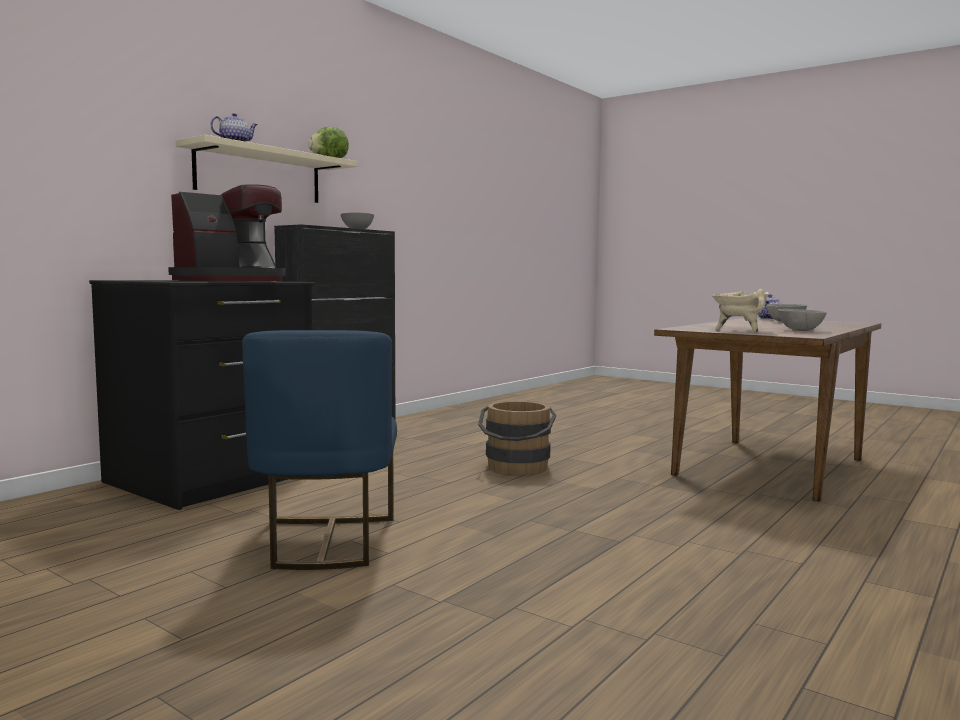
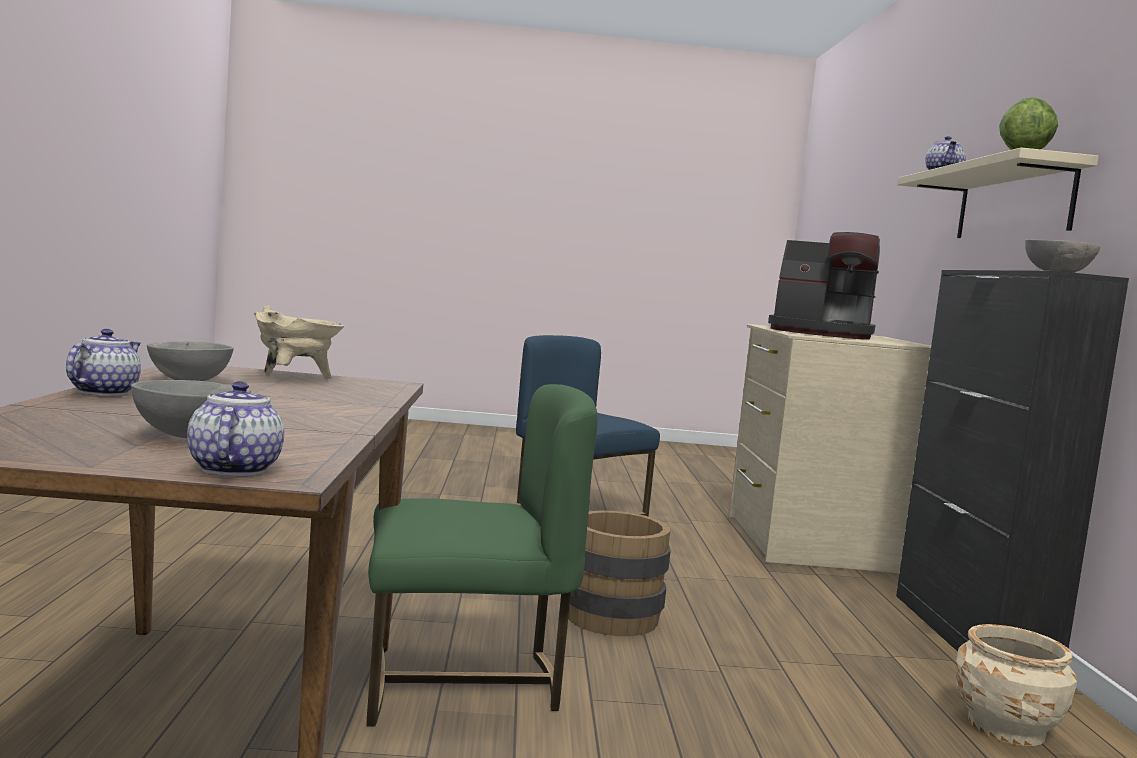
camera: 140 degrees right, 0 degrees up
(212, 478) = (813, 543): black dresser -> beige dresser
(232, 281) = (821, 334): coffee machine -> coffee machine turned 75 degrees counterclockwise
(439, 423) = (1006, 727): none -> beige planter
(644, 460) = (462, 682): none -> green chair
(835, 328) = (104, 392): none -> teapot

